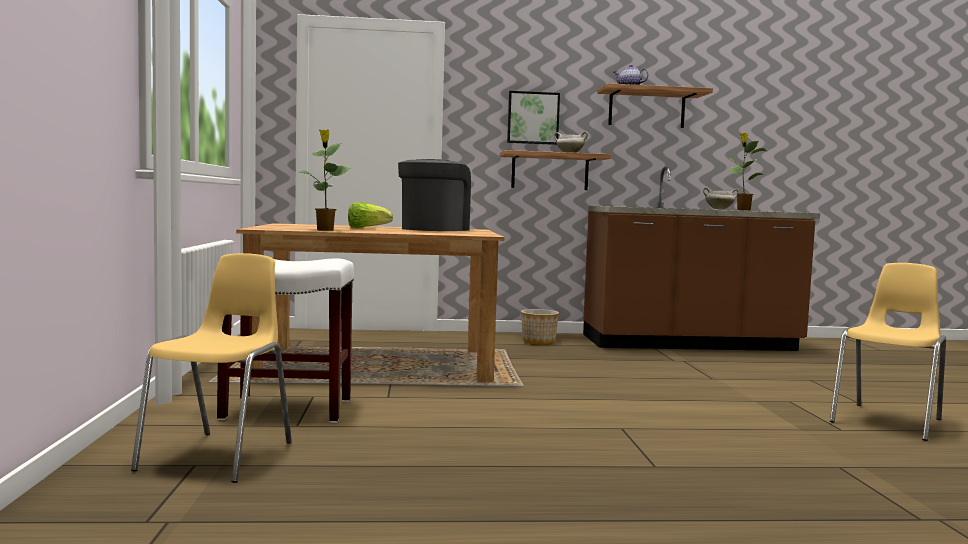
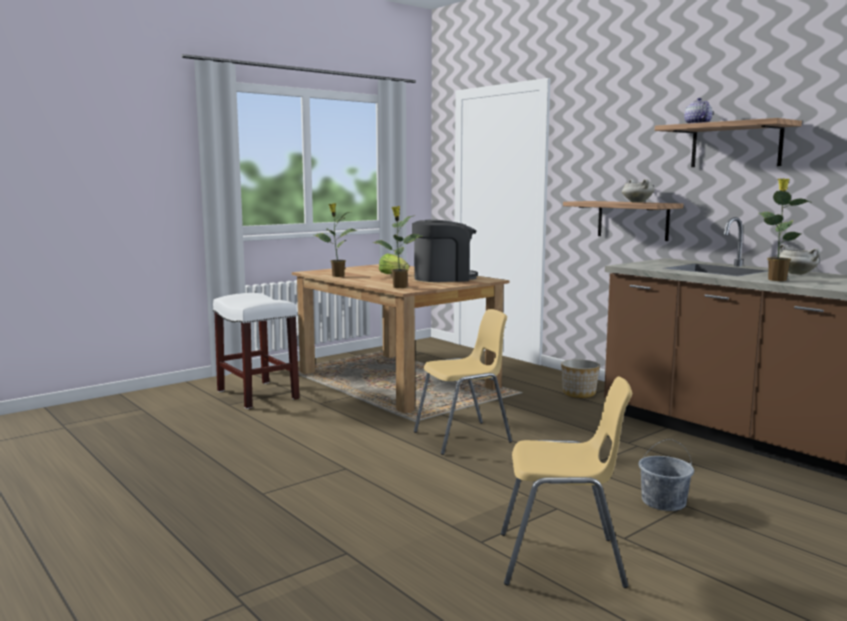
camera: 55 degrees right, 5 degrees up
(220, 456) = (159, 408): yellow chair -> yellow chair (463, 437)
(461, 234) = (399, 287): none -> potted plant
(533, 118) = (618, 164): picture -> none
(800, 381) = (664, 502): none -> grey bucket

